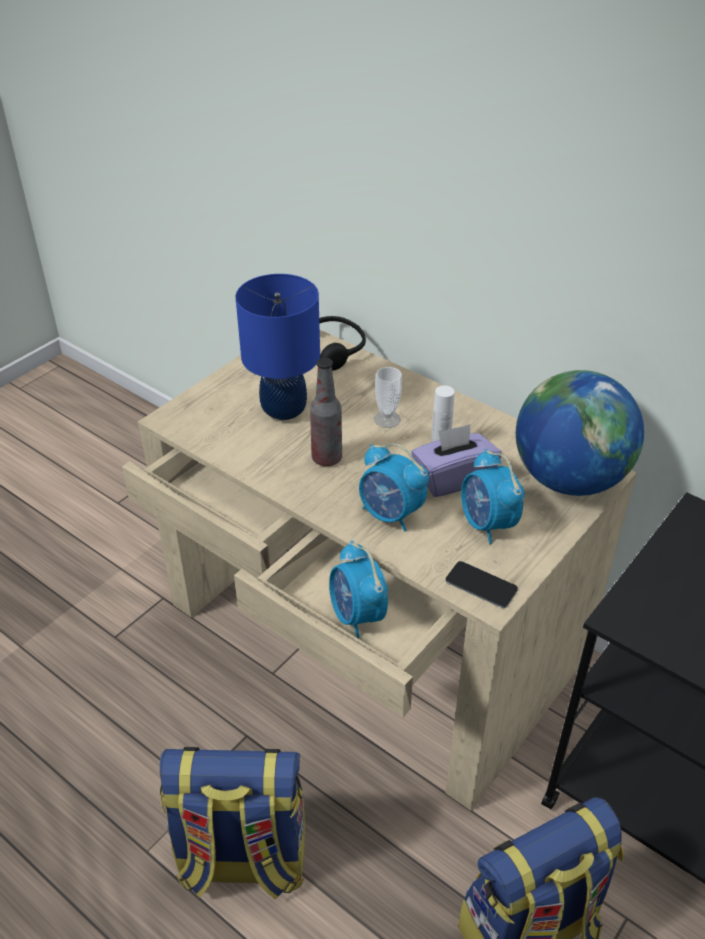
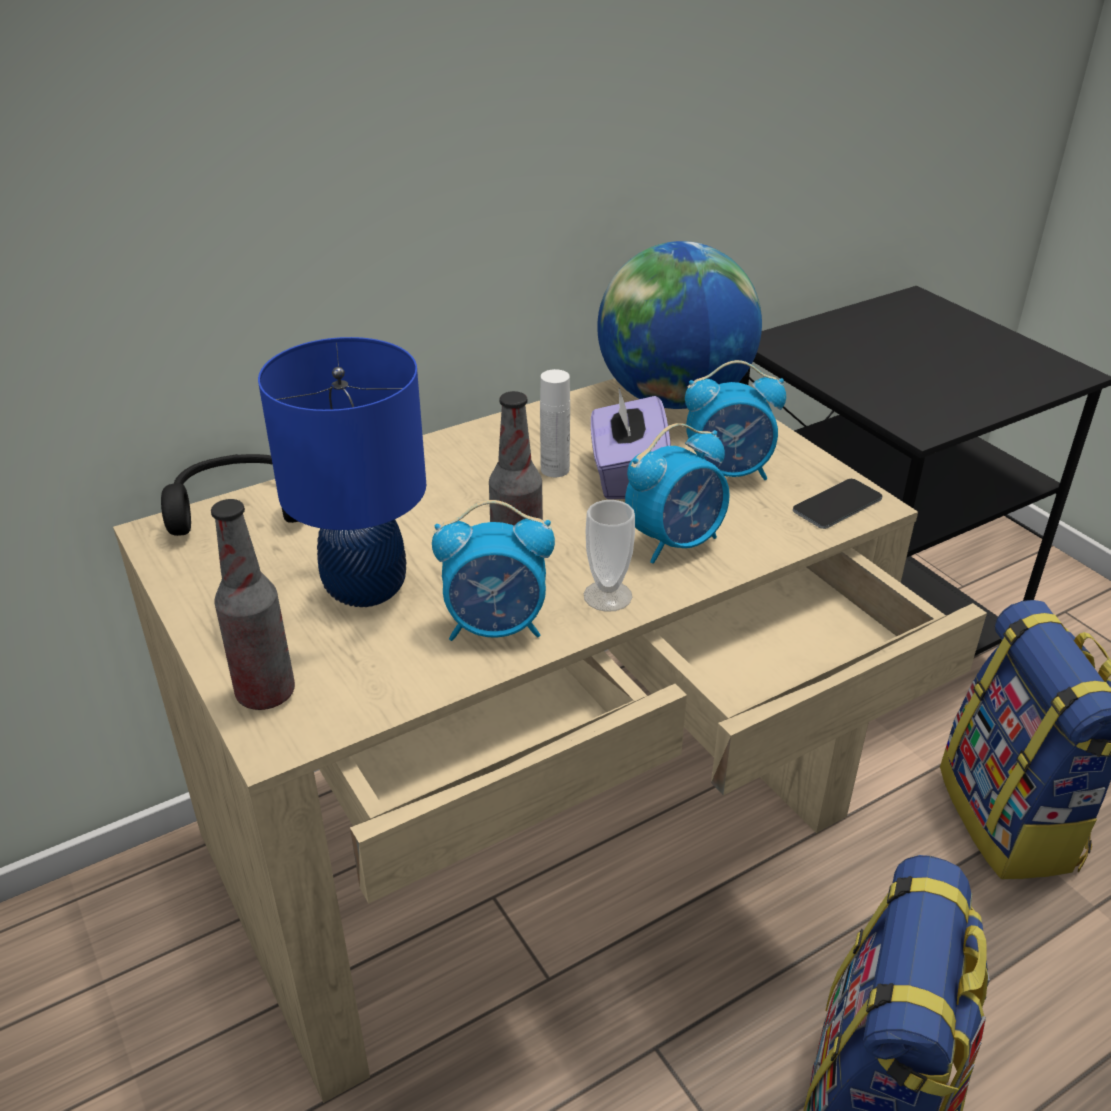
camera: 70 degrees left, 5 degrees down
(195, 406) = (266, 693): none -> bottle
(357, 616) = (791, 662): alarm clock -> alarm clock (496, 627)
(387, 419) = (463, 498): cup -> cup (607, 596)

